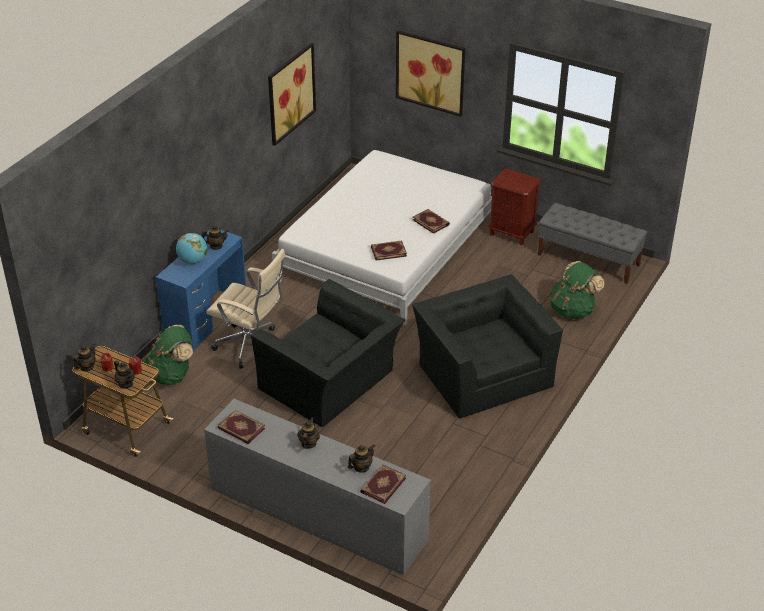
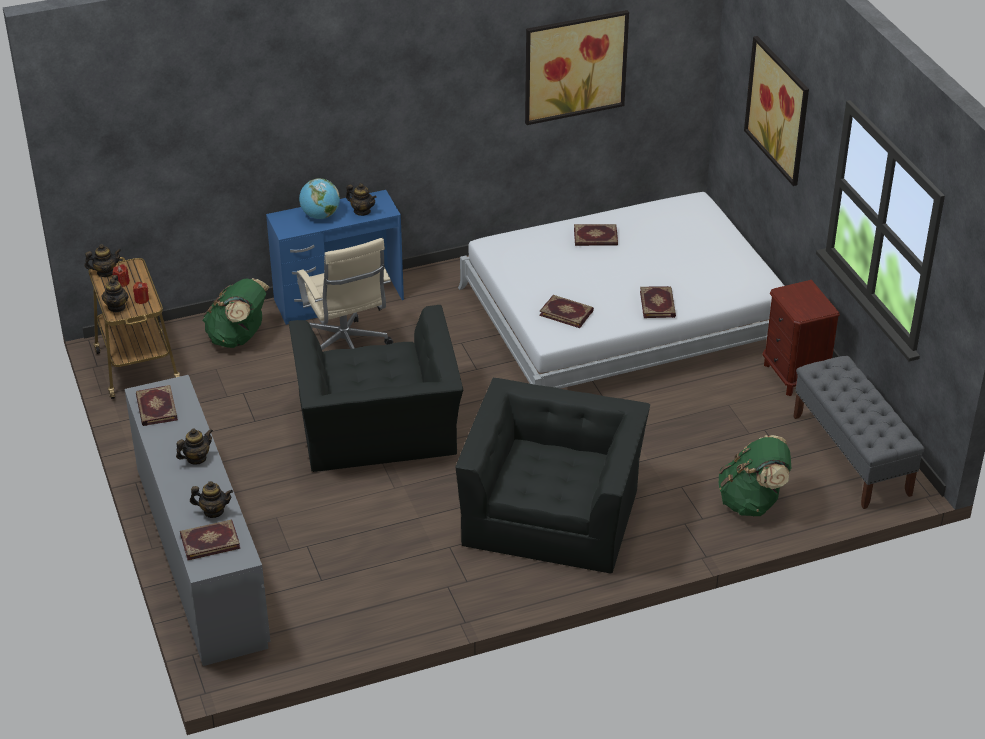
camera: 40 degrees right, 0 degrees up
(350, 202) = (595, 237): none -> book

